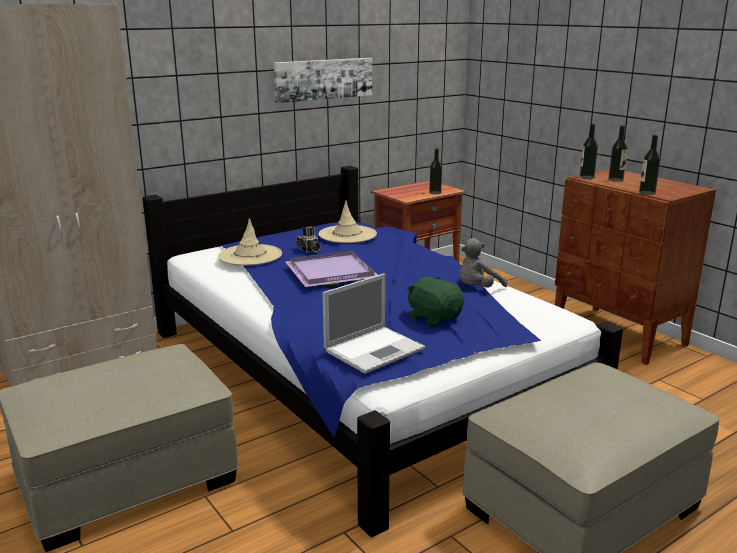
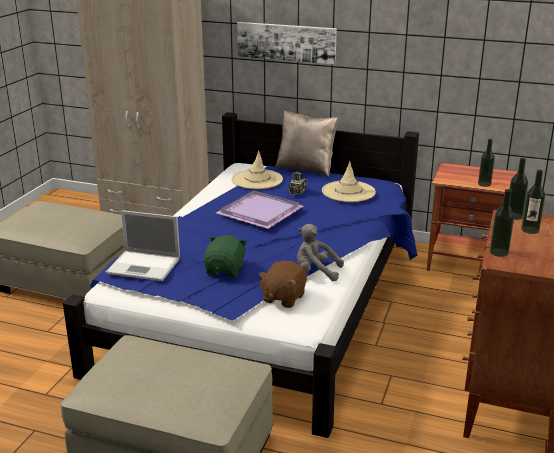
camera: 55 degrees right, 5 degrees up
(261, 235) = (305, 169): none -> beige pillow
(323, 79) = (399, 46): picture -> picture (286, 42)
(512, 312) = (283, 298): none -> brown plush toy

